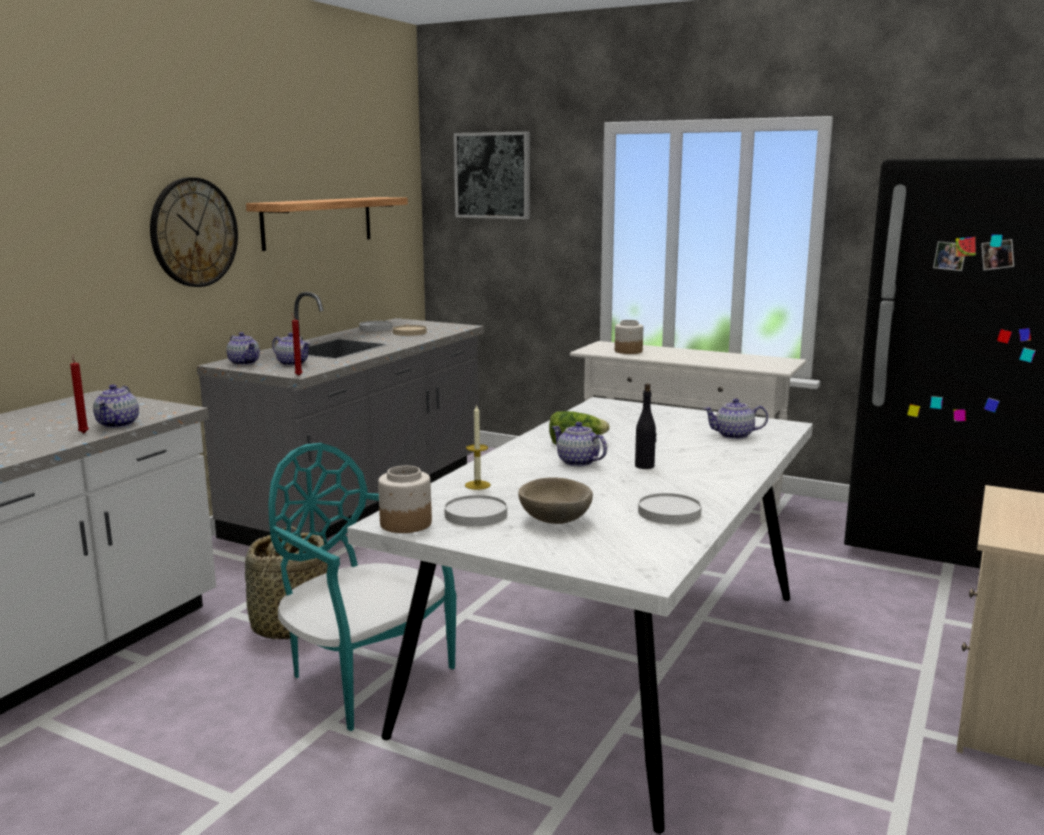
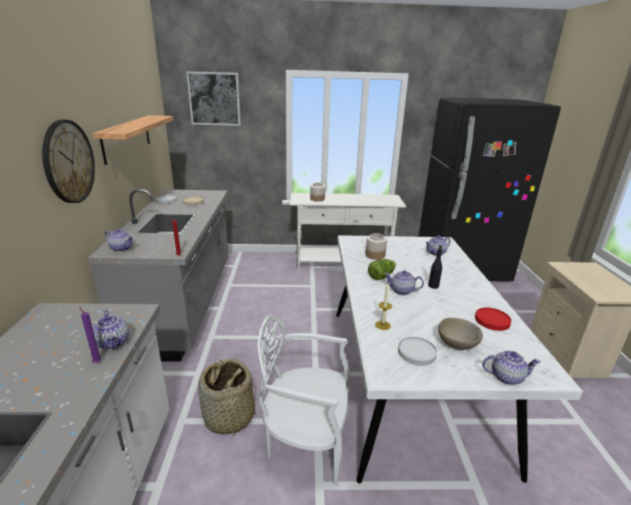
camera: 30 degrees left, 10 degrees up
(84, 433) = (96, 362): red candle -> purple candle
(293, 363) = (158, 243): teapot -> teapot (507, 377)
(364, 676) = (306, 439): turquoise chair -> white chair
(405, 524) = (394, 375): jar -> jar (375, 255)
(669, 513) = (492, 321): white plate -> red plate

